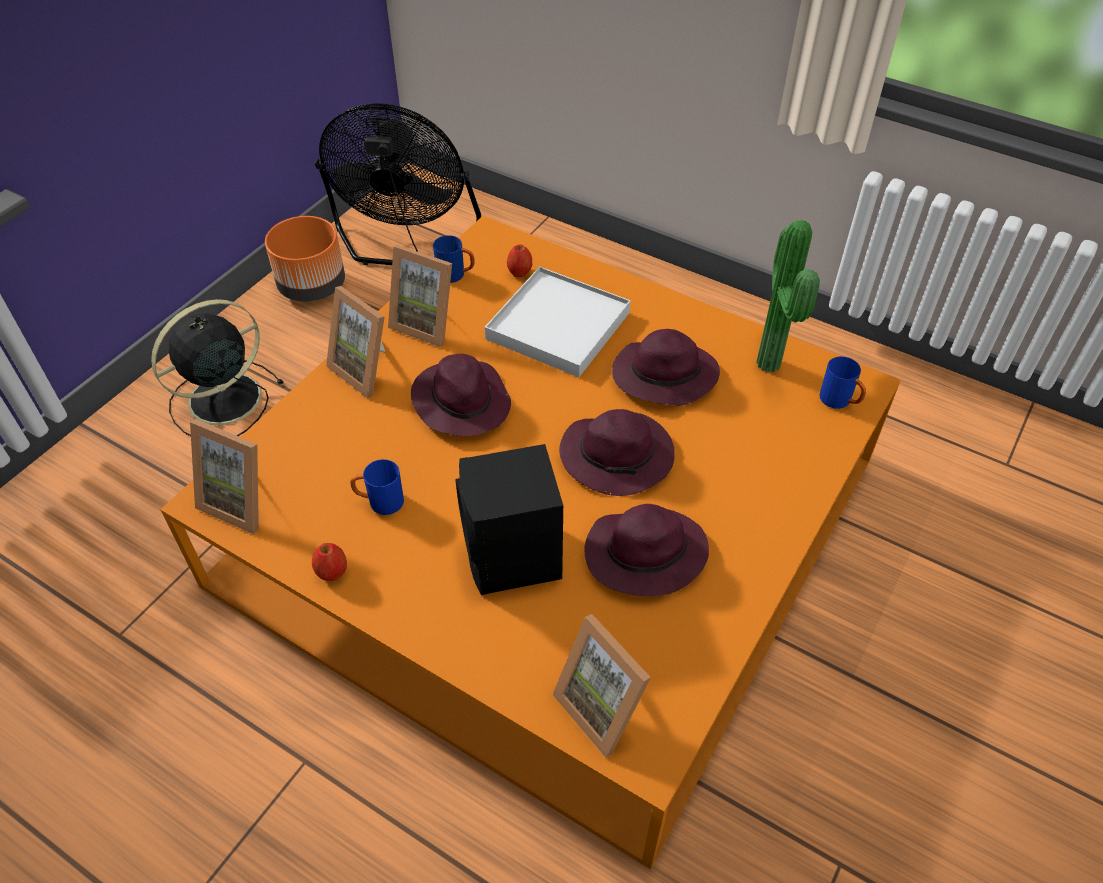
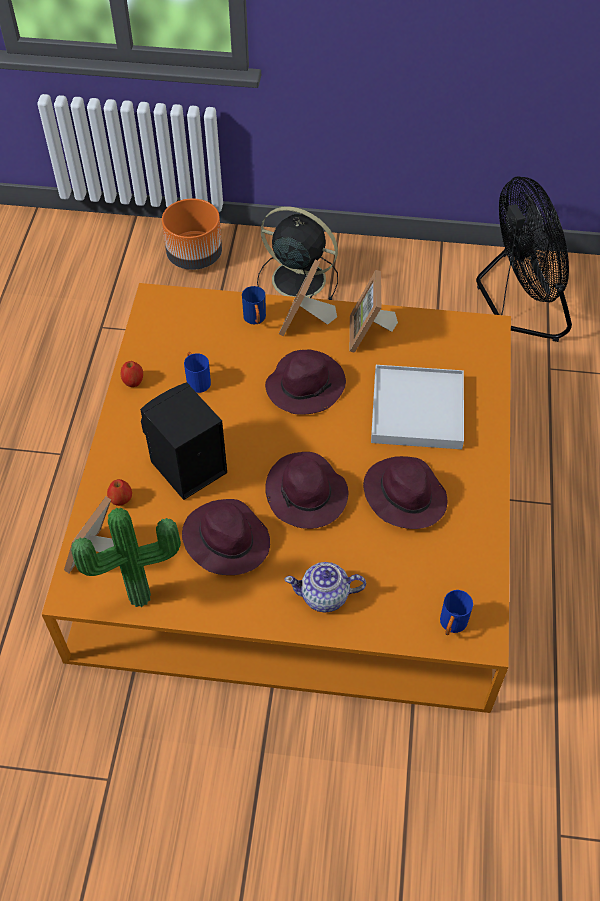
camera: 65 degrees right, 5 degrees up
(243, 500) = (164, 315): picture frame -> none
(312, 286) = (433, 270): orange planter -> orange planter (195, 256)
(456, 275) = (430, 329): blue mug -> blue mug (255, 320)
(520, 273) = (460, 365): apple -> apple (121, 500)
(763, 489) = (325, 596): none -> teapot
(773, 363) = (466, 565): potted plant -> potted plant (141, 600)

